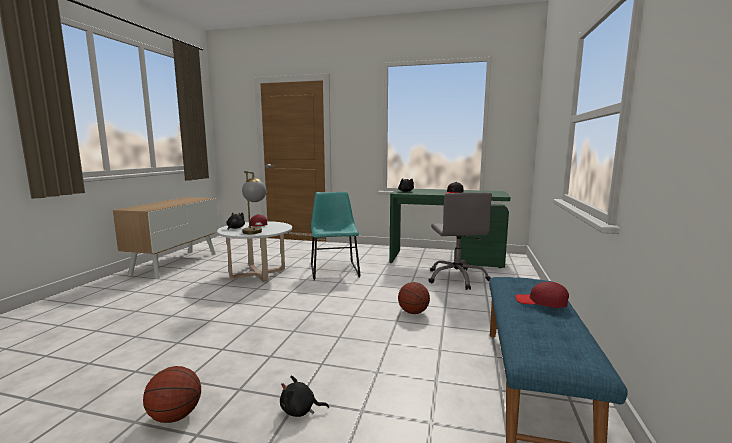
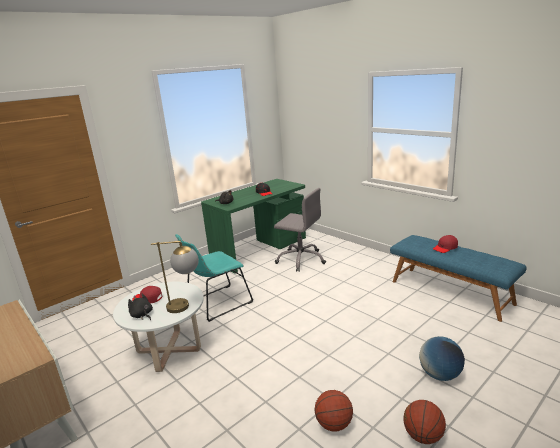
camera: 55 degrees left, 10 degrees up
(300, 410) = (440, 375): black plush toy -> globe
(334, 269) = (217, 303): turquoise chair -> turquoise chair turned 60 degrees counterclockwise
(413, 312) = (341, 295): basketball -> basketball (334, 424)

